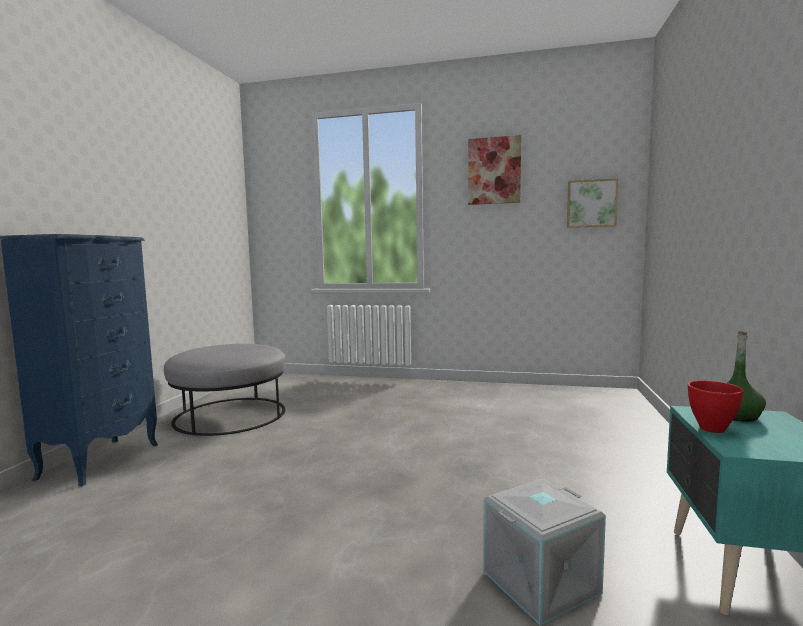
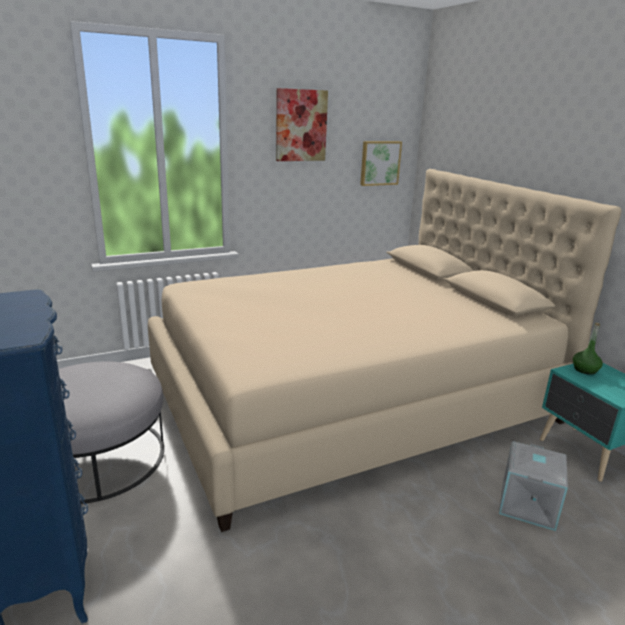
camera: 40 degrees left, 15 degrees up
(471, 431) = (350, 398): none -> beige bed
(711, 428) = (591, 385): red bowl -> none

